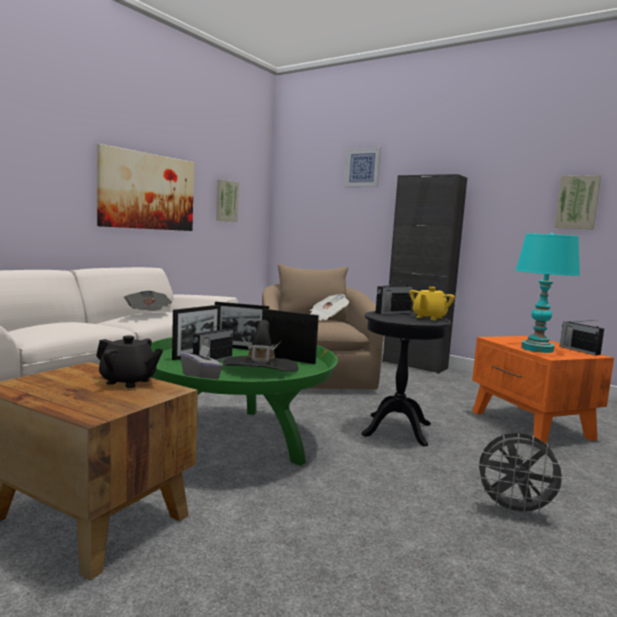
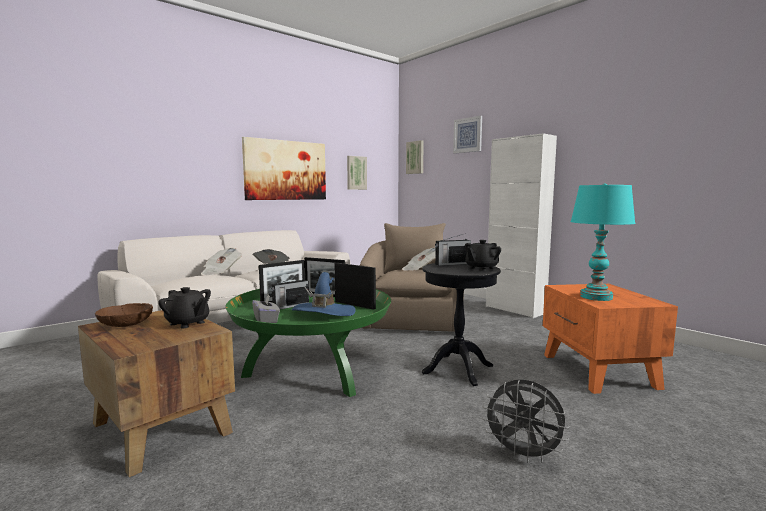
camera: 15 degrees right, 0 degrees up
(44, 384) = (126, 324): none -> brown bowl
(85, 318) = (221, 272): none -> newspaper
(260, 368) = (323, 312): black hat -> blue hat
(414, 365) = (515, 310): black cabinet -> white cabinet
(429, 317) = (481, 268): yellow teapot -> black teapot
(577, 202) = (664, 150): picture -> picture (415, 157)
(578, 350) = (643, 298): radio -> none

